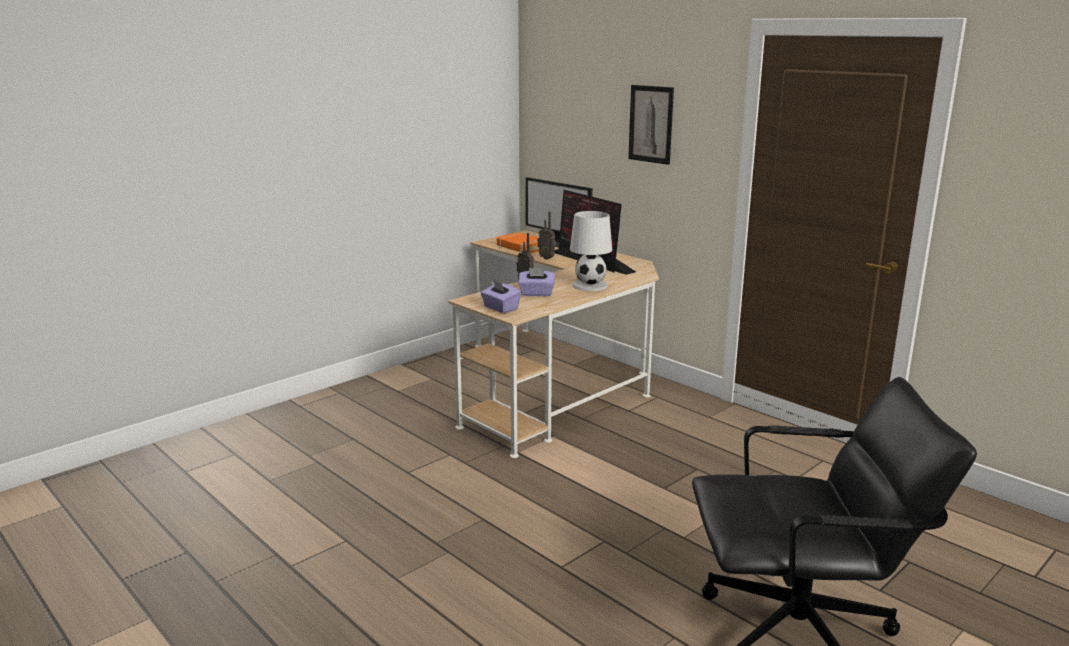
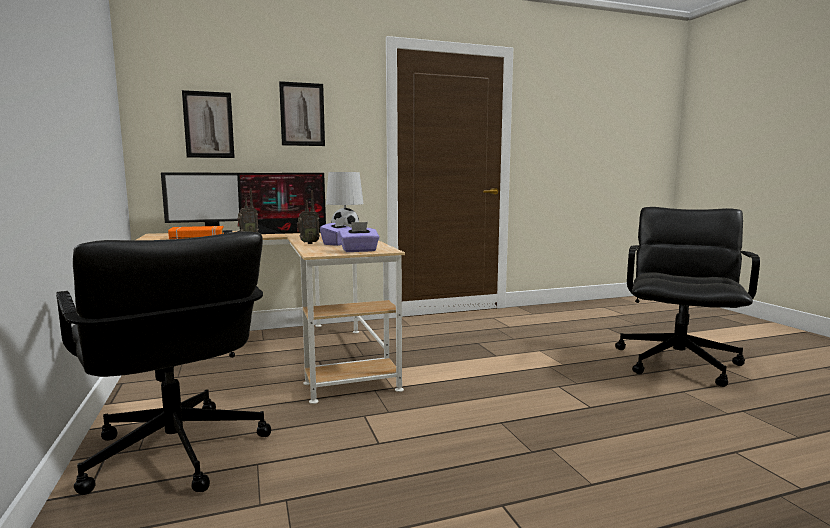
camera: 65 degrees left, 10 degrees down
(352, 410) = (175, 453): none -> black office chair
(573, 131) = (208, 125): none -> picture

